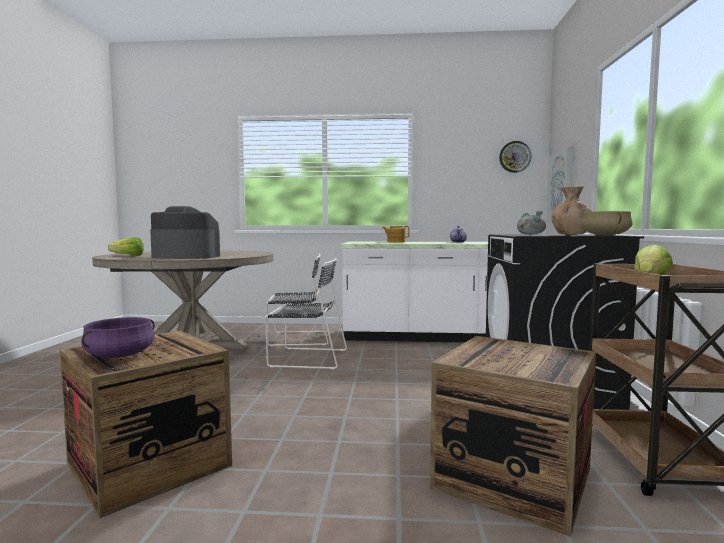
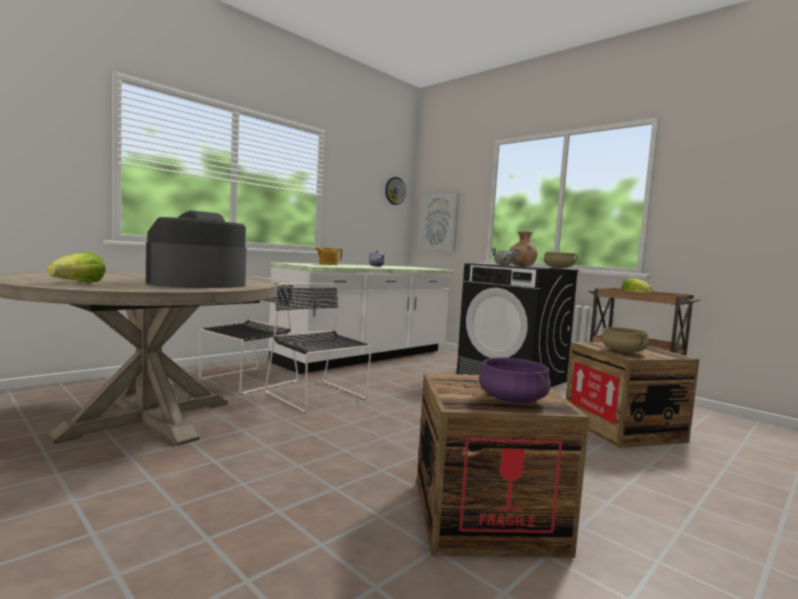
camera: 50 degrees left, 0 degrees up
(306, 358) = (318, 396): black chair -> black chair turned 90 degrees counterclockwise
(483, 355) = (623, 352): none -> beige cooking pot

